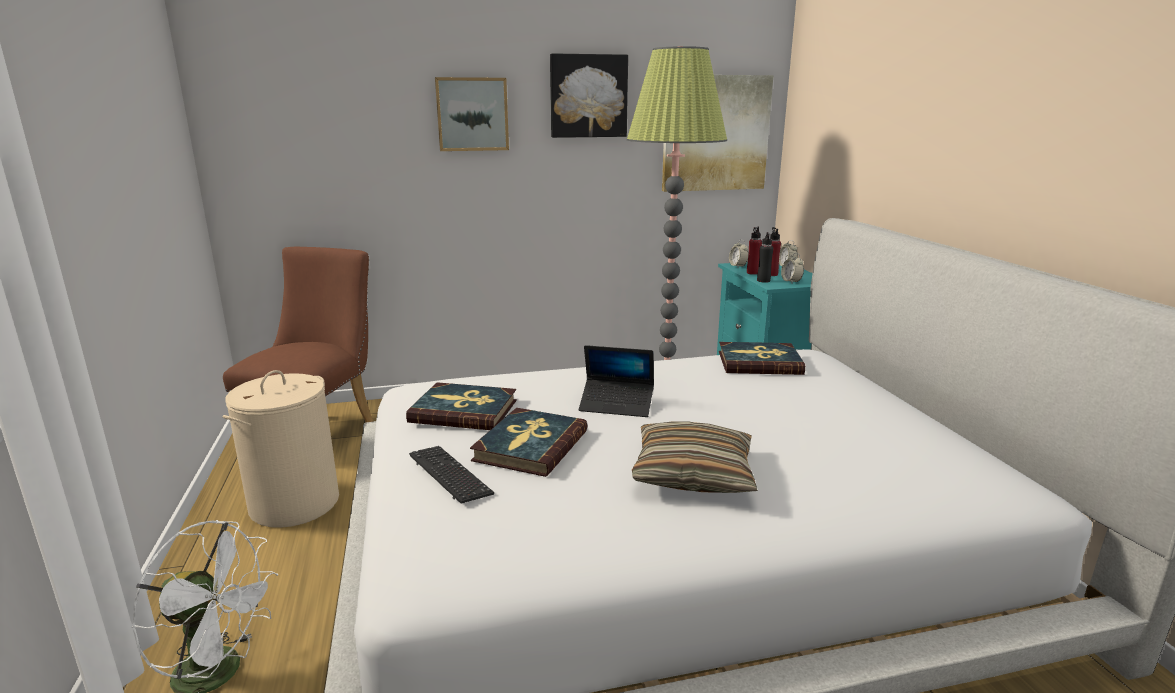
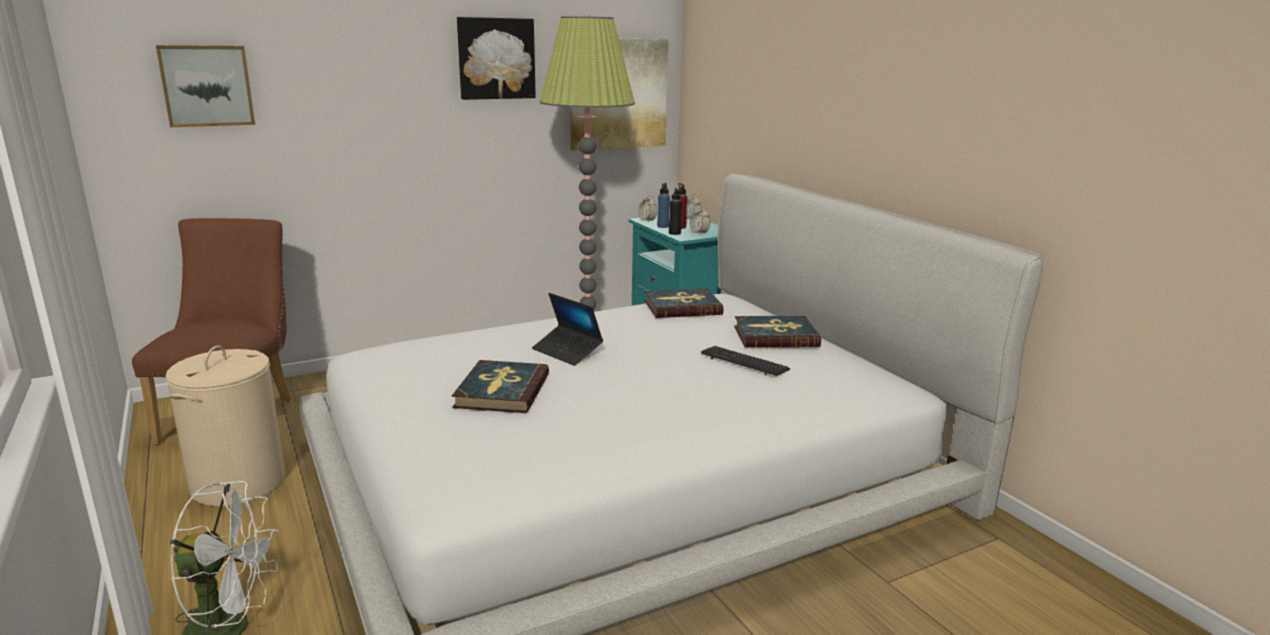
camera: 15 degrees left, 0 degrees up
(450, 475) = (438, 421): keyboard -> keyboard (744, 362)
(464, 411) = (426, 368): book -> book (775, 336)
(472, 114) = (380, 77): picture -> picture (207, 85)
(616, 405) = (567, 351): laptop -> laptop turned 45 degrees clockwise
(693, 473) = (650, 398): pillow -> none
(752, 273) = (663, 226): red bottle -> blue bottle

